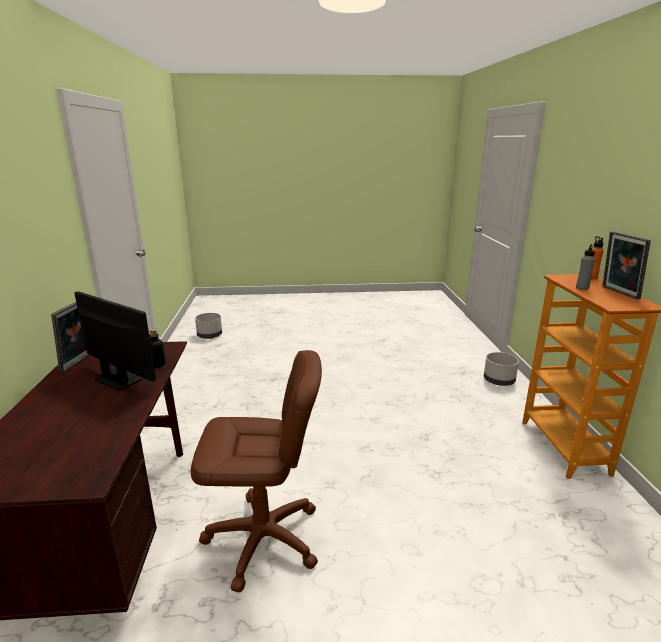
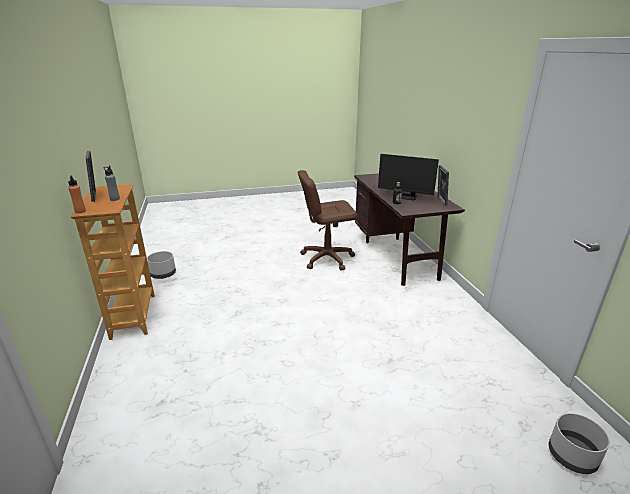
camera: 170 degrees right, 5 degrees up
(499, 380) = (123, 392): grey planter -> grey planter (163, 274)

